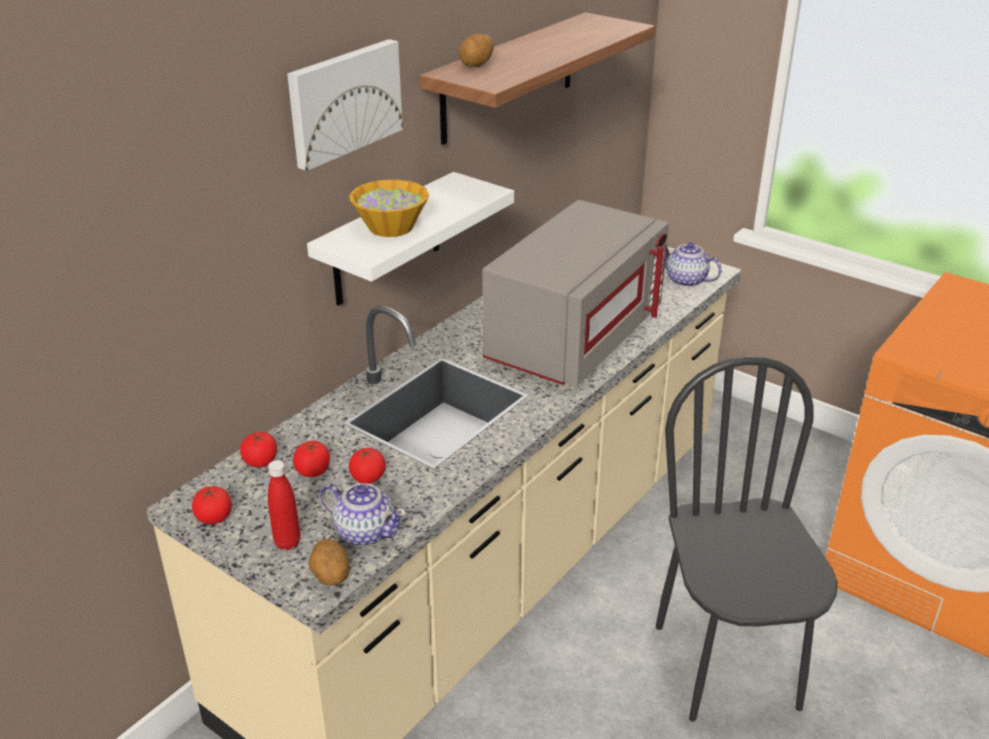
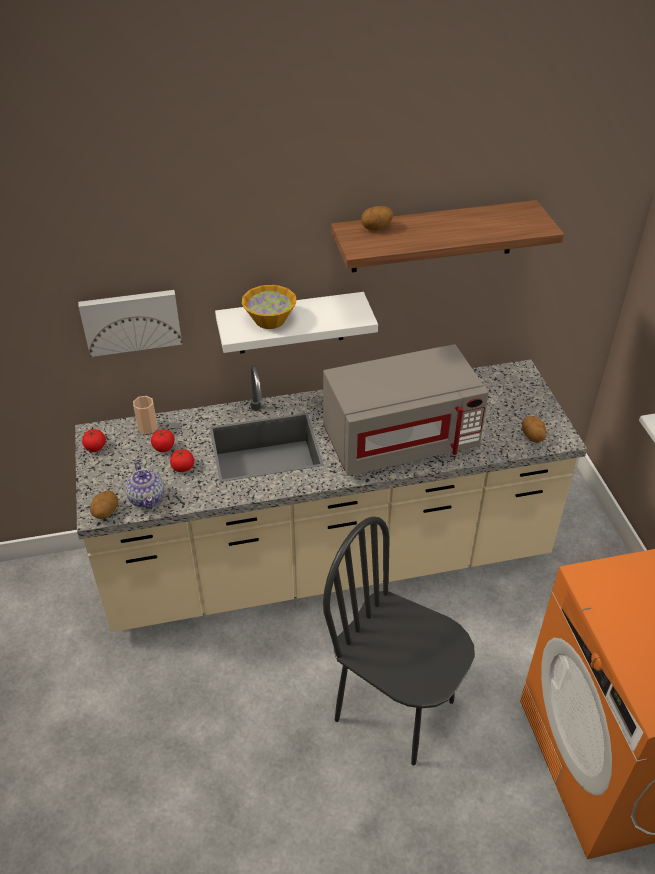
camera: 40 degrees right, 10 degrees up
(260, 461) = (147, 427): tomato -> cup
(287, 542) = (109, 481): red bottle -> none
(343, 102) = (254, 230): picture -> picture (131, 321)
(686, 280) = (532, 437): teapot -> potato
(727, 666) = (395, 709): black chair -> black chair turned 90 degrees counterclockwise

